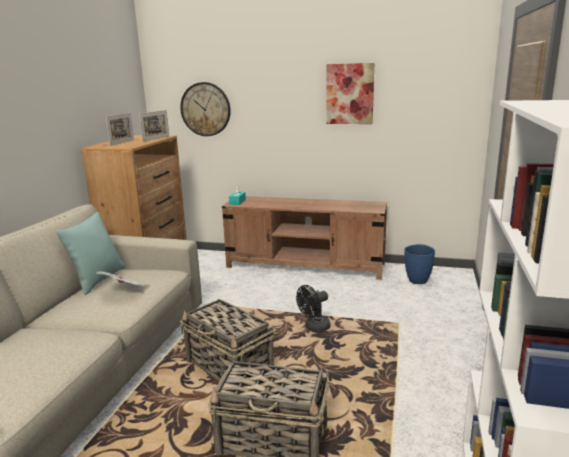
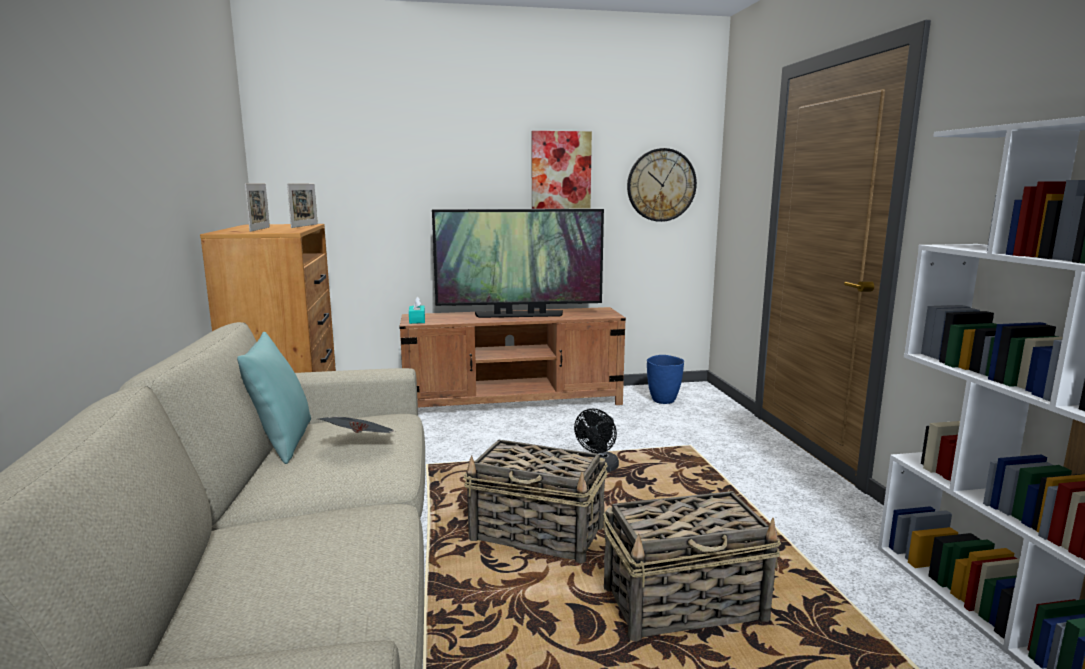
camera: 25 degrees left, 5 degrees down
(205, 109) = (353, 189): wall clock -> wall clock (661, 185)
(309, 204) = (519, 315): none -> television

